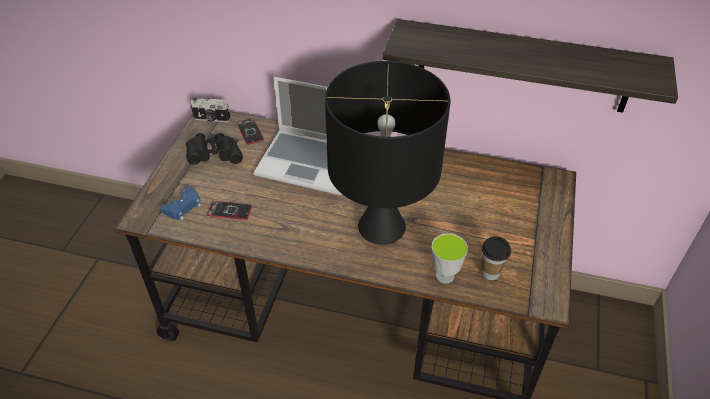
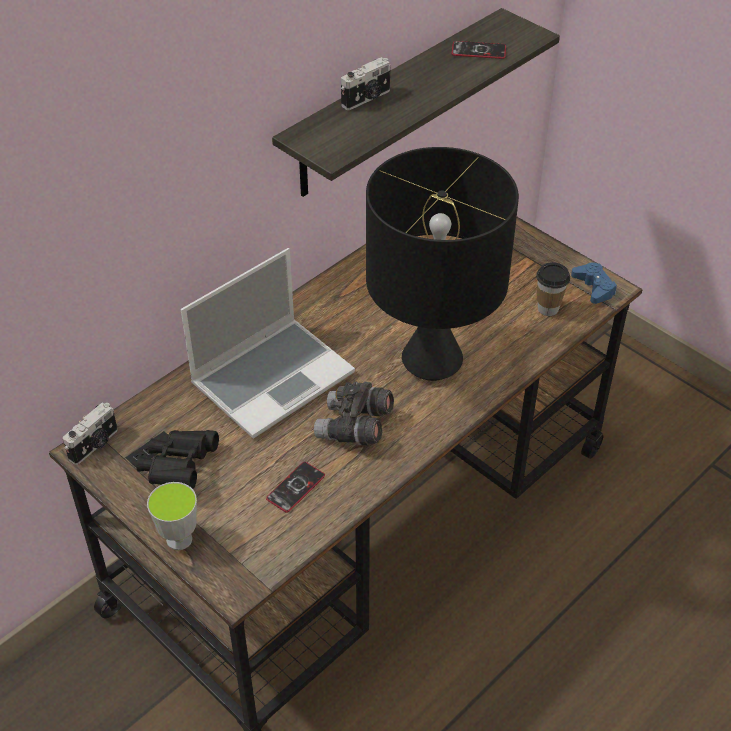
camera: 60 degrees left, 0 degrees up
(183, 207) = (250, 534): blue game controller -> blue game controller (594, 287)
(250, 132) = (160, 414): phone -> phone (478, 51)
(295, 216) = (354, 428): none -> grey binoculars
(445, 276) = (529, 343): cup -> cup (179, 539)
(479, 38) = (367, 99): none -> camera

